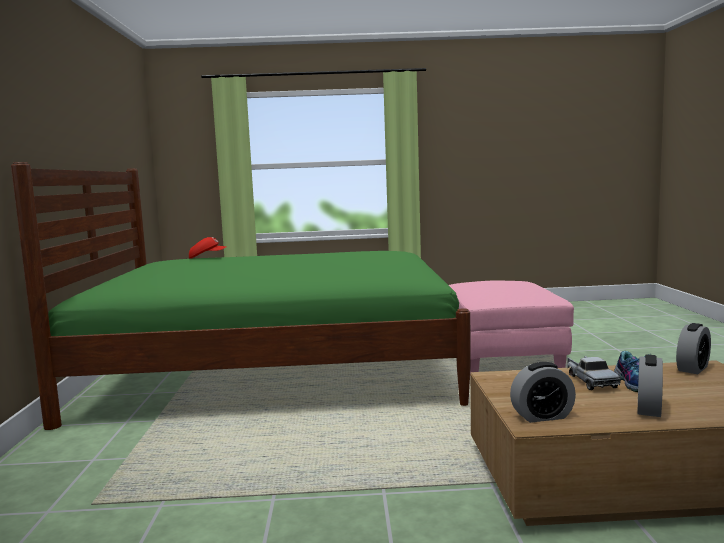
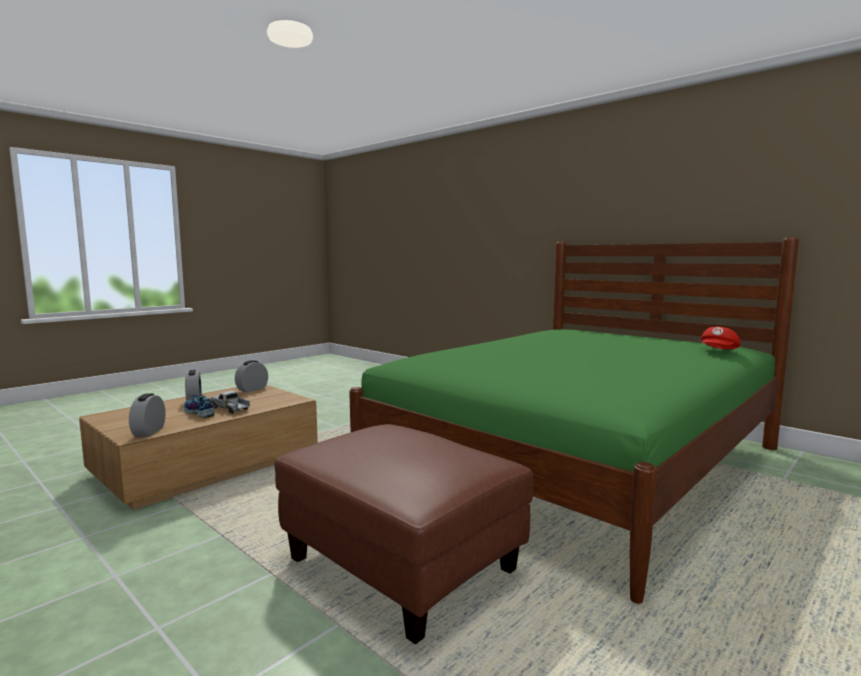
camera: 135 degrees right, 0 degrees up
(501, 358) = (402, 565): pink ottoman -> brown ottoman

